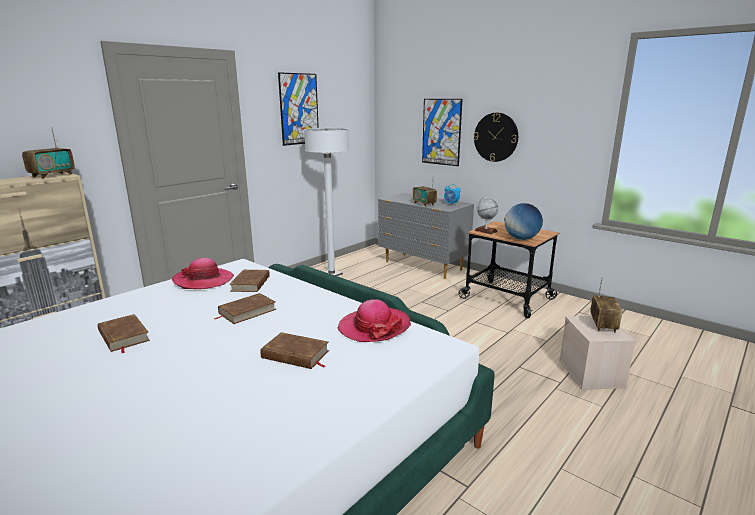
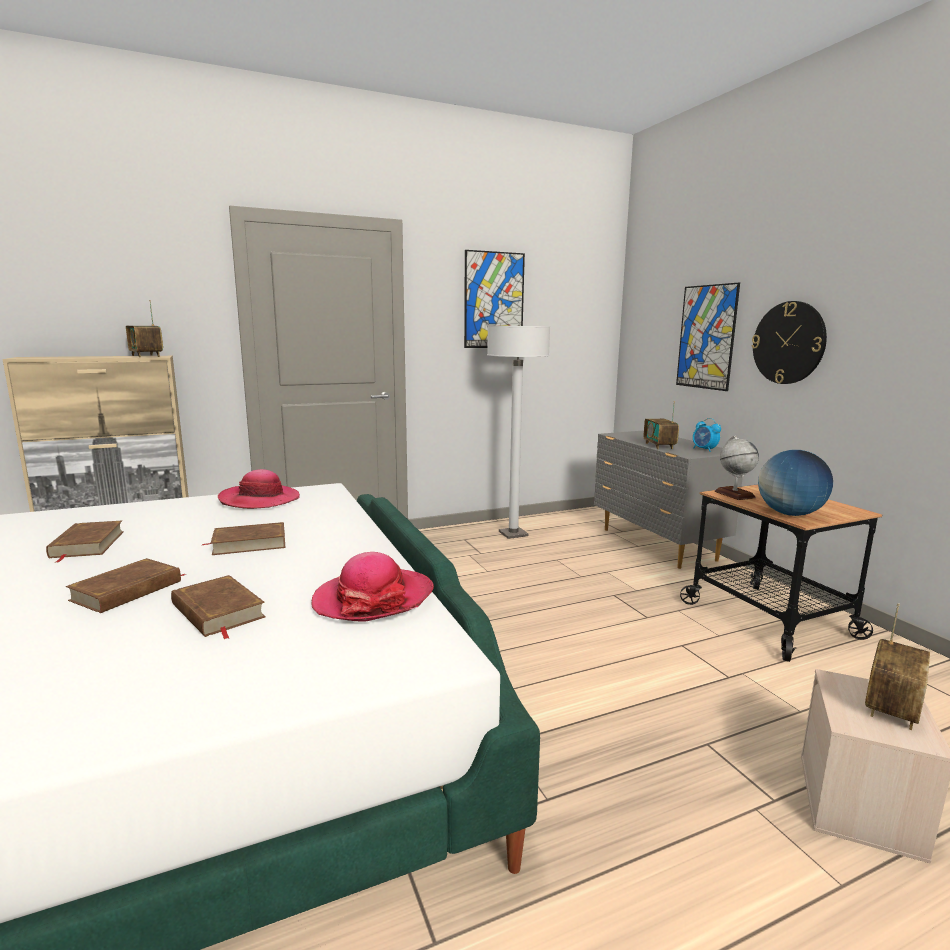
camera: 25 degrees right, 5 degrees down
(52, 175) = (146, 356): radio -> radio turned 90 degrees clockwise
(251, 283) = (304, 512): brown book -> brown book (127, 591)

